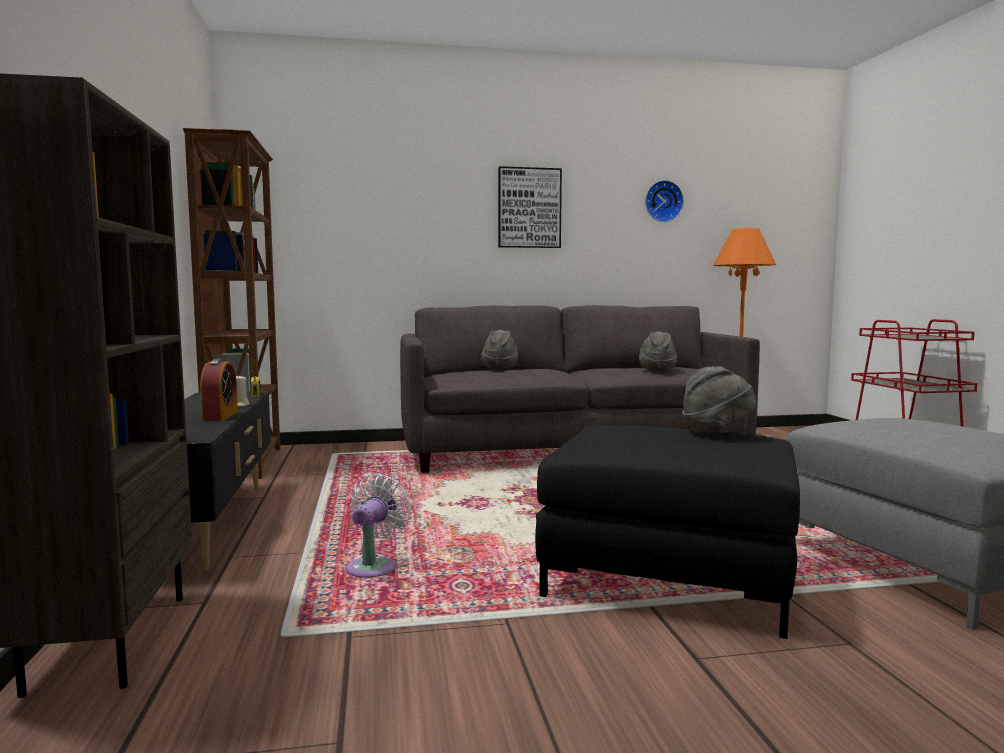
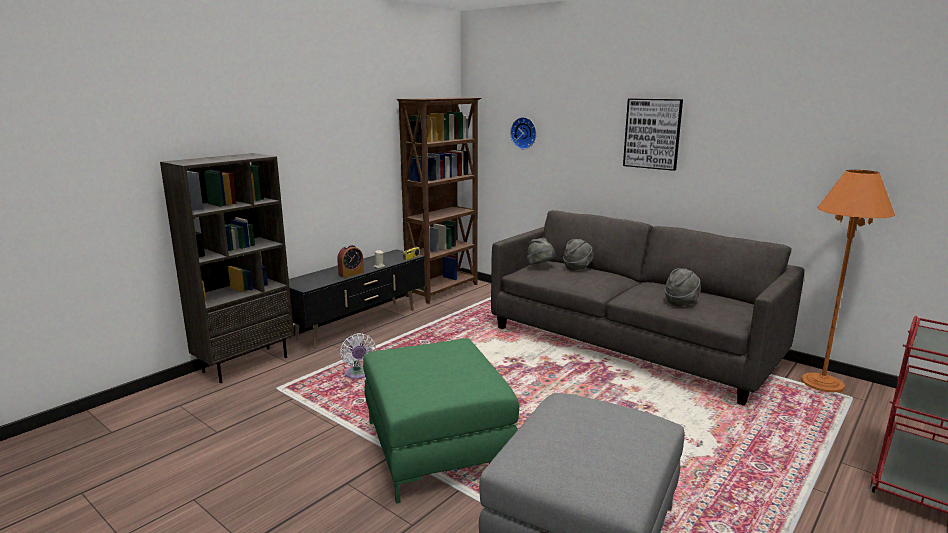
camera: 50 degrees right, 10 degrees up
(374, 567) = (358, 375): white fan -> white fan turned 90 degrees clockwise
(663, 201) = (787, 131): wall clock -> wall clock (524, 133)
(667, 579) = (435, 448): black ottoman -> green ottoman
(716, 433) = (461, 373): grey hat -> grey hat (540, 266)

